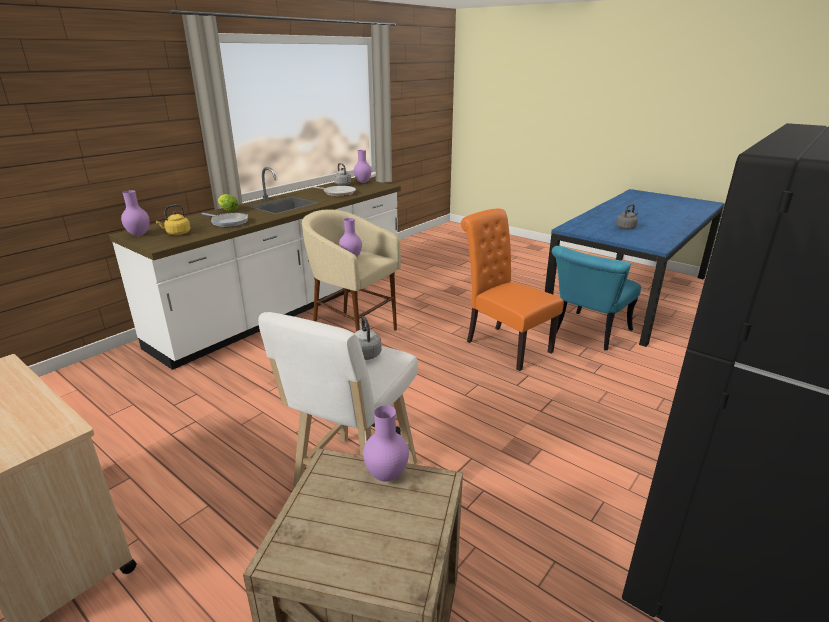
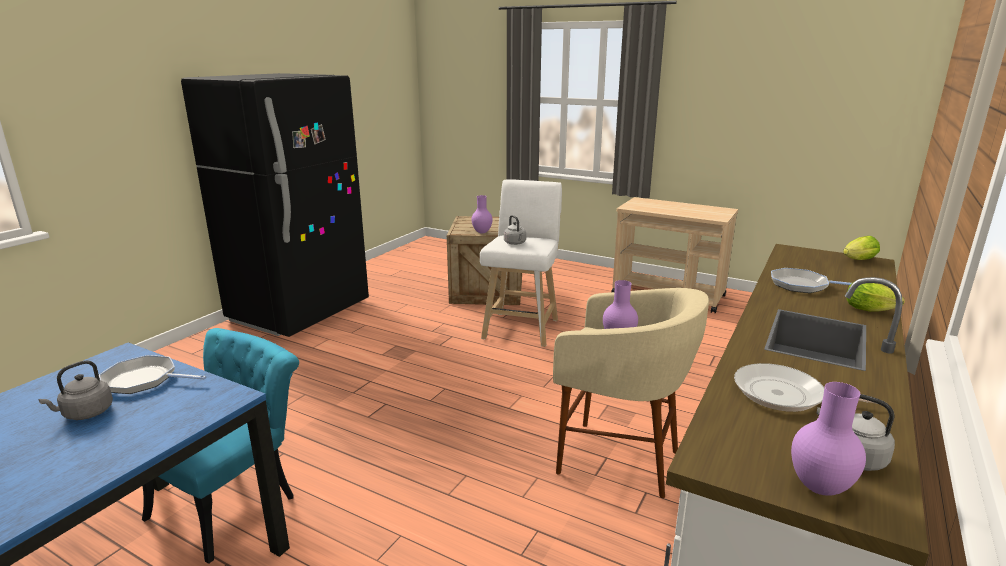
camera: 170 degrees right, 5 degrees down
(138, 234) = (857, 260): purple vase -> lettuce
(177, 233) = (818, 265): yellow kettle -> none
(504, 345) = (386, 460): orange chair -> none
(620, 236) = (144, 380): none -> frying pan

